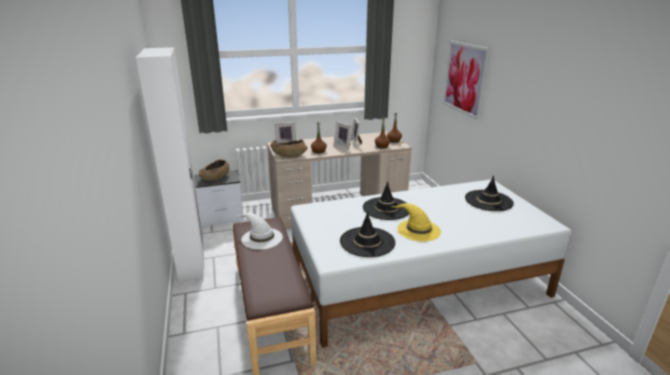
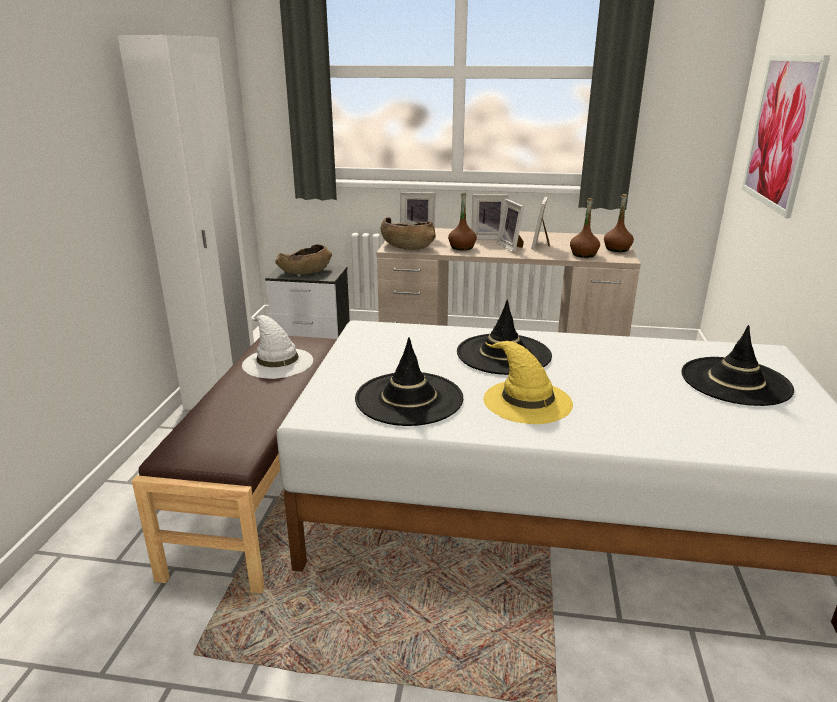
camera: 25 degrees right, 0 degrees up
(325, 142) = (488, 237): none -> picture frame

